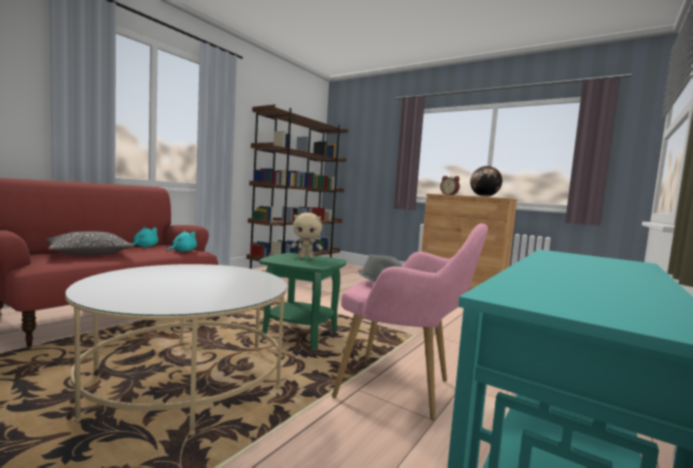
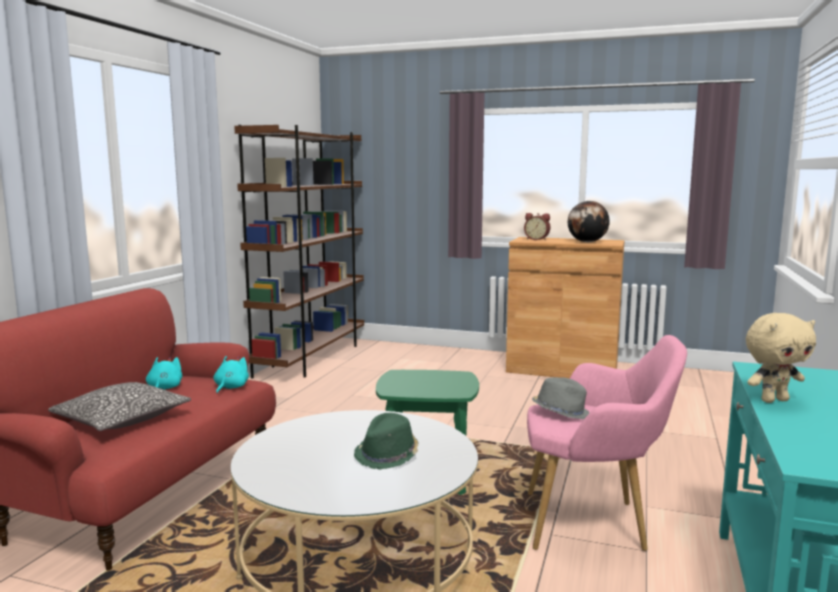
camera: 15 degrees left, 5 degrees up
(206, 287) = (388, 455): none -> green hat
(306, 258) = (424, 378): beige plush toy -> beige plush toy (773, 400)

